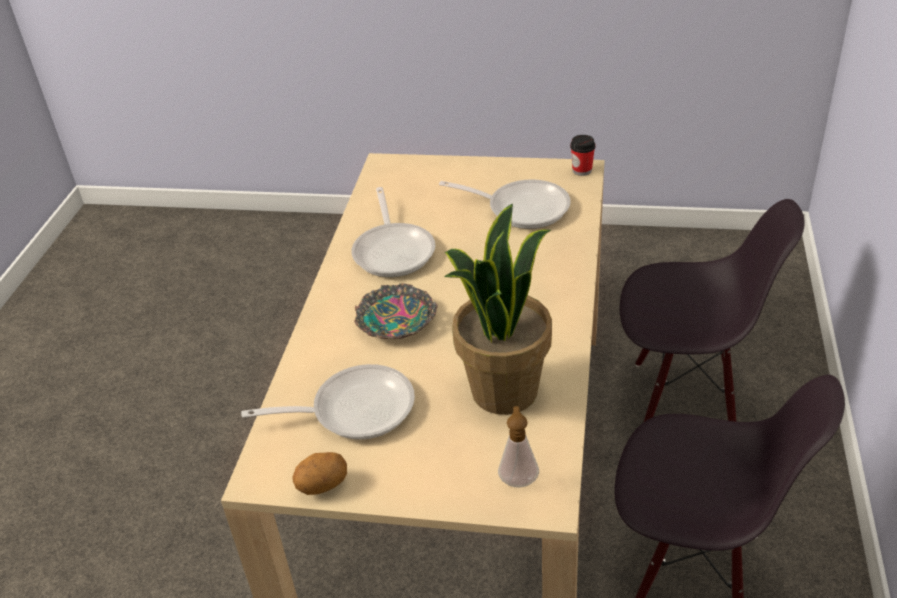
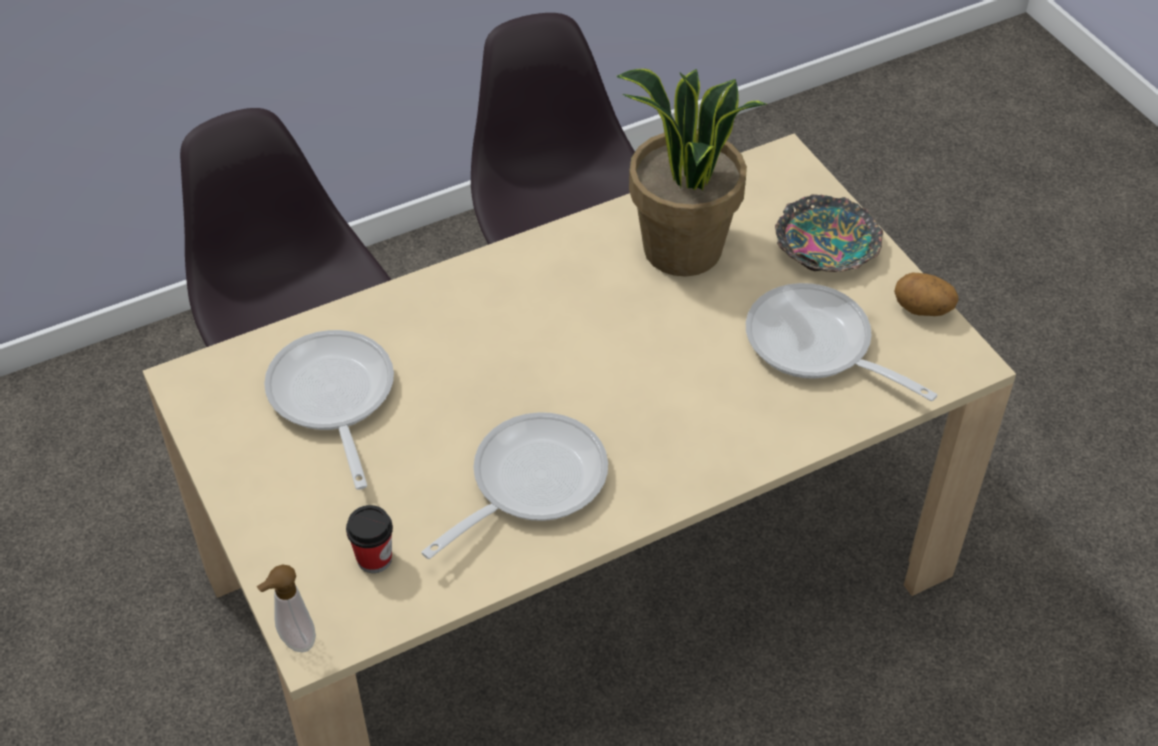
camera: 130 degrees left, 10 degrees up
(395, 321) = (661, 395): bowl -> bowl (827, 247)
(518, 479) = (777, 188): soap dispenser -> soap dispenser (294, 641)
(582, 170) = (189, 380): cup -> cup (374, 558)

